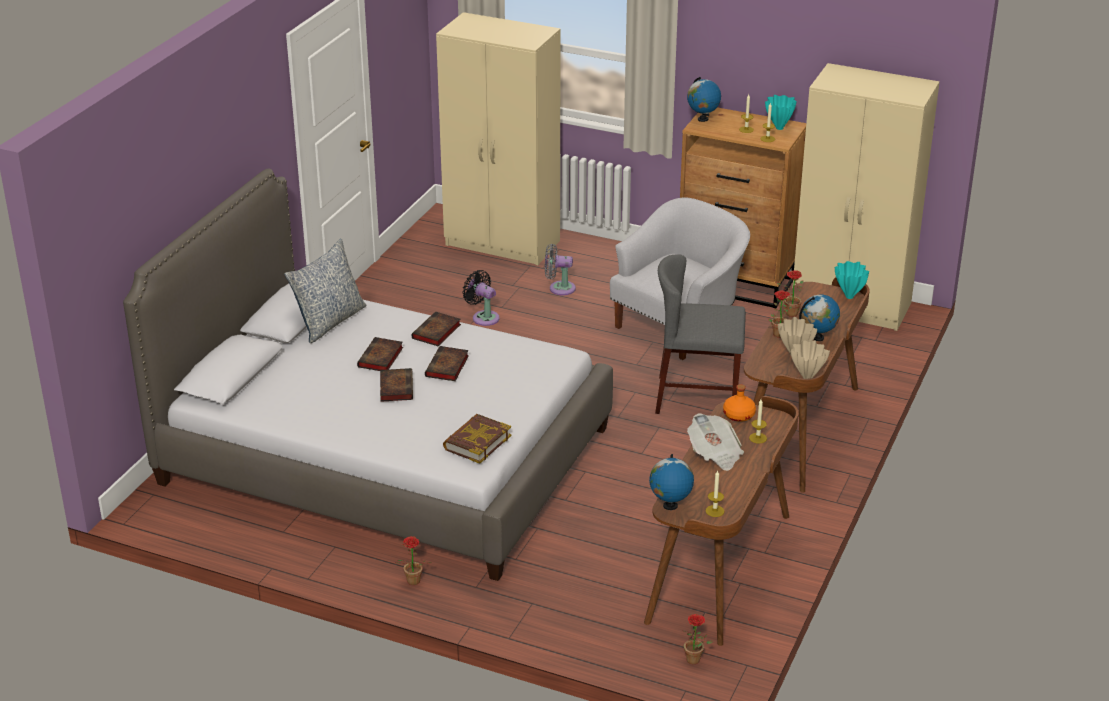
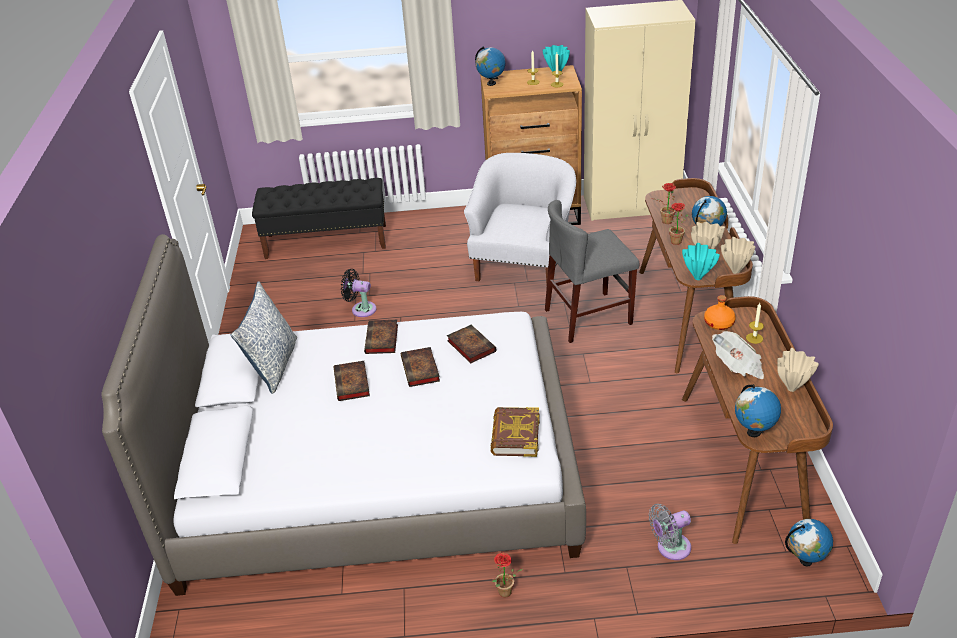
camera: 25 degrees left, 5 degrees up
(396, 387) = (391, 408): book -> book (470, 346)
(503, 244) = (326, 241): beige wardrobe -> black bench
(559, 288) = (403, 263): grey fan -> grey fan (670, 548)
(696, 660) = (805, 561): potted plant -> globe
(714, 511) = (793, 422): candle -> none
(743, 487) = (791, 389): none -> beige vase
(849, 296) = (693, 193): turquoise vase -> turquoise vase (697, 278)

